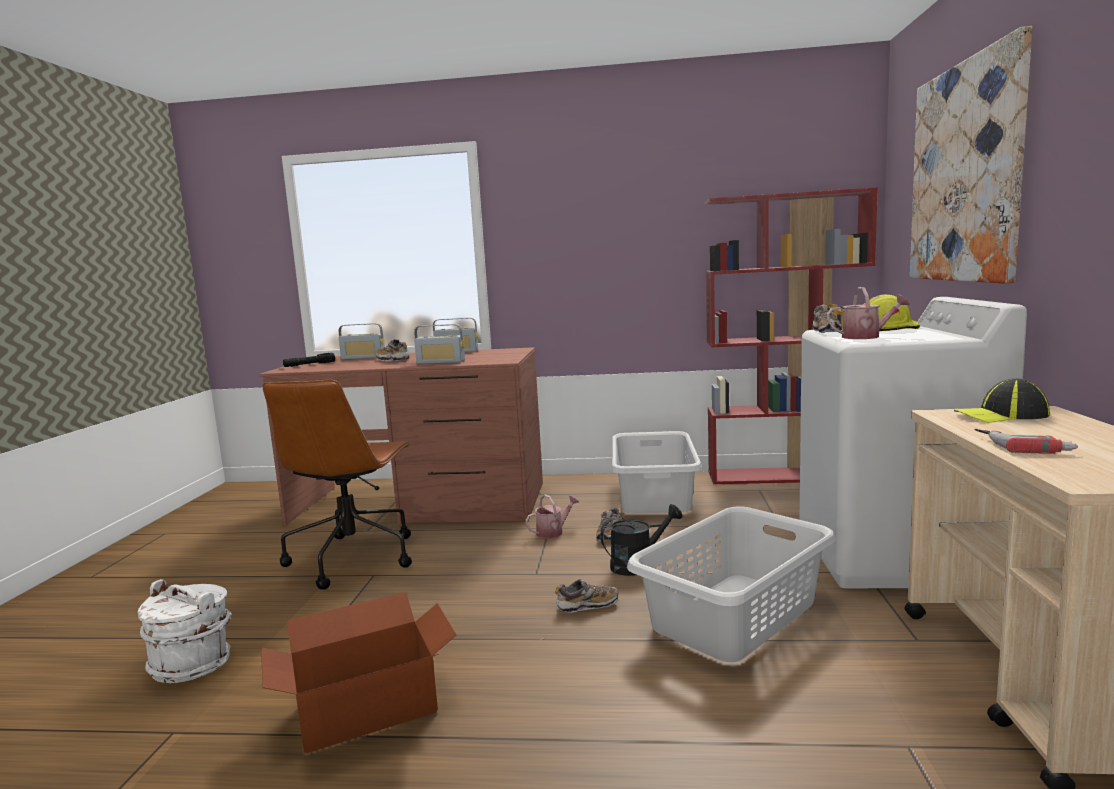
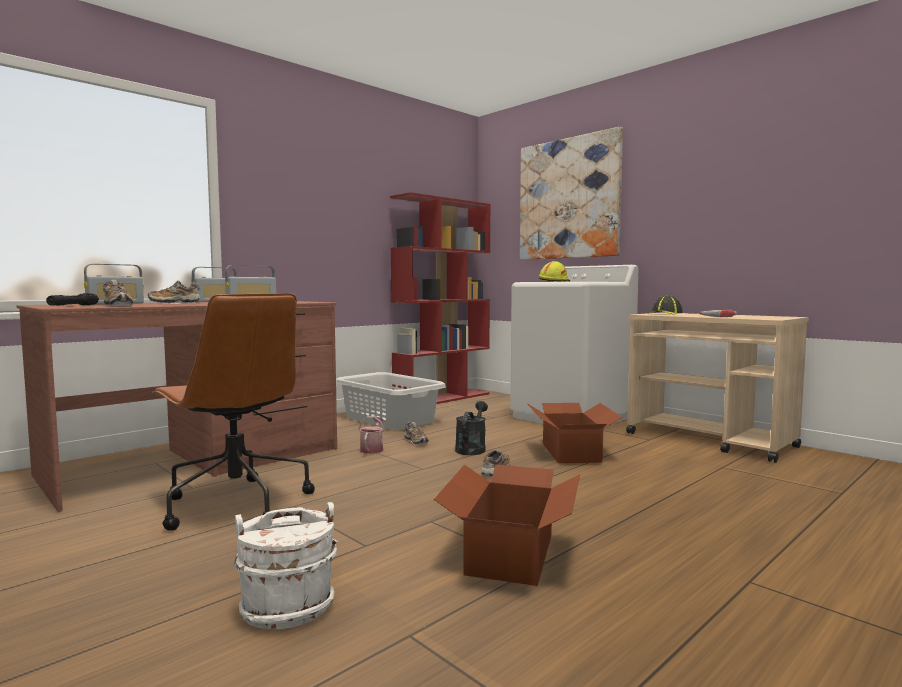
camera: 50 degrees left, 5 degrees down
(736, 615) = (571, 452): grey laundry basket -> cardboard box
(826, 331) = (533, 281): shoe -> shoe (117, 305)
(866, 337) = (570, 281): watering can -> none

